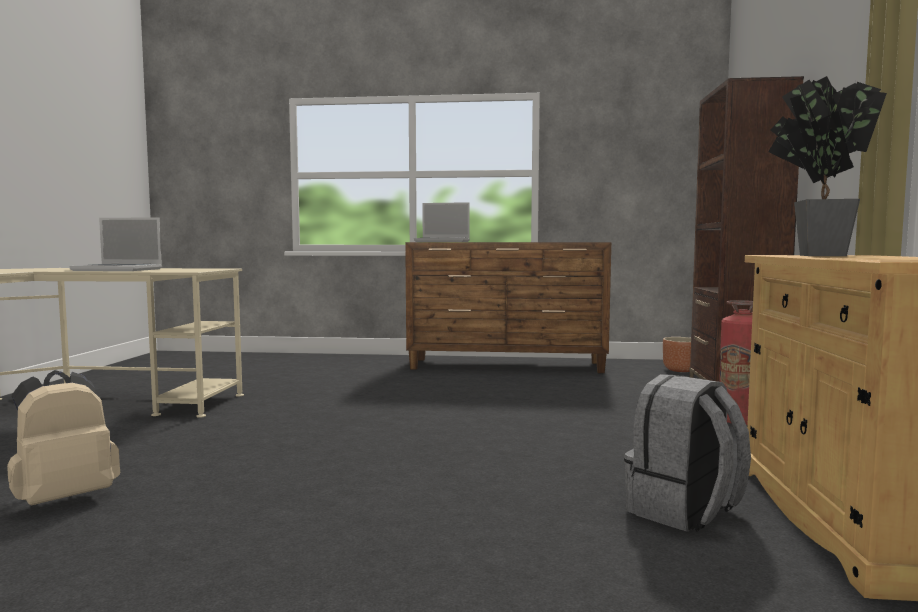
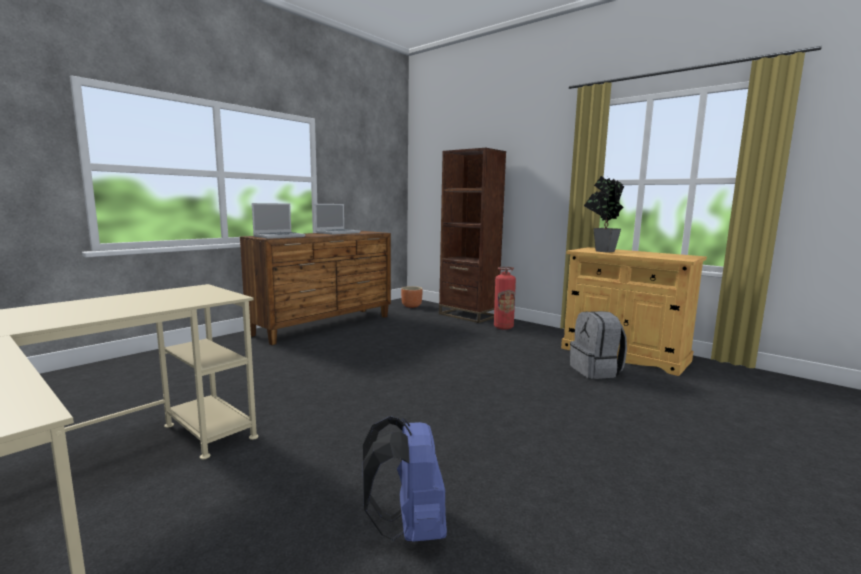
camera: 55 degrees left, 5 degrees up
(65, 498) = (409, 528): beige backpack -> blue backpack
(119, 270) = (107, 308): laptop -> laptop (338, 233)

